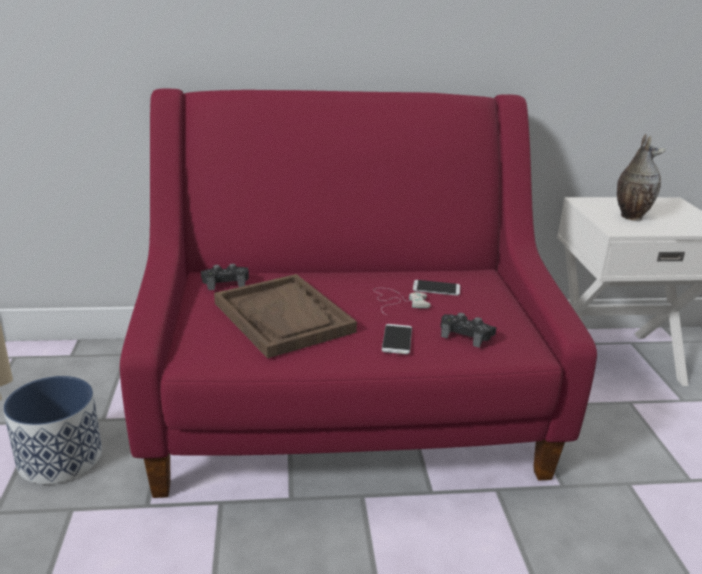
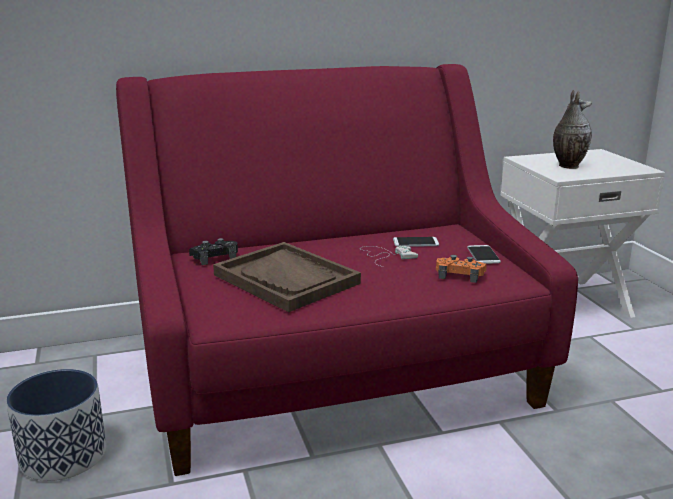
camera: 10 degrees left, 5 degrees down
(397, 339) = (400, 285): phone -> phone (483, 255)
(466, 335) = (460, 275): black game controller -> orange game controller

